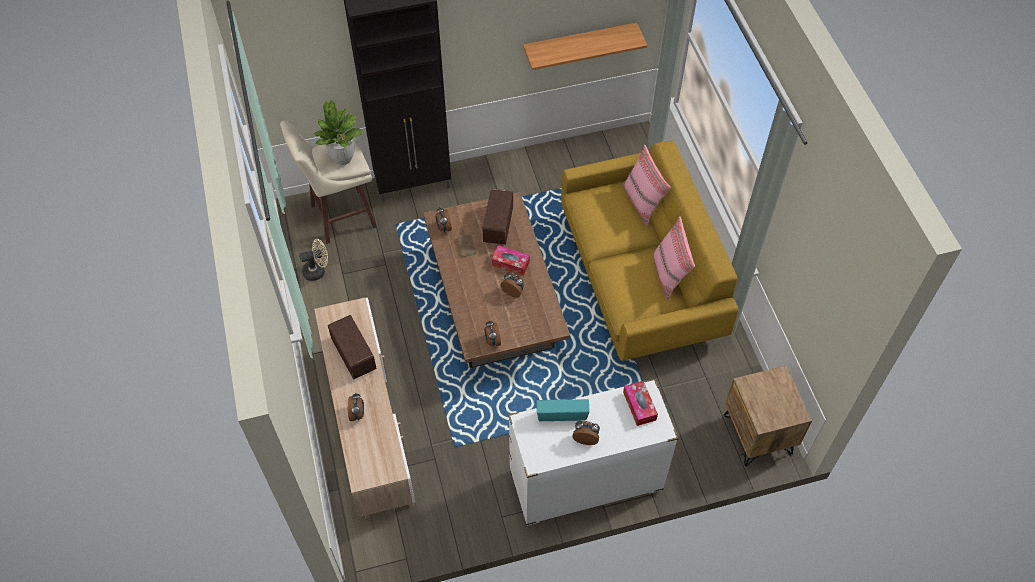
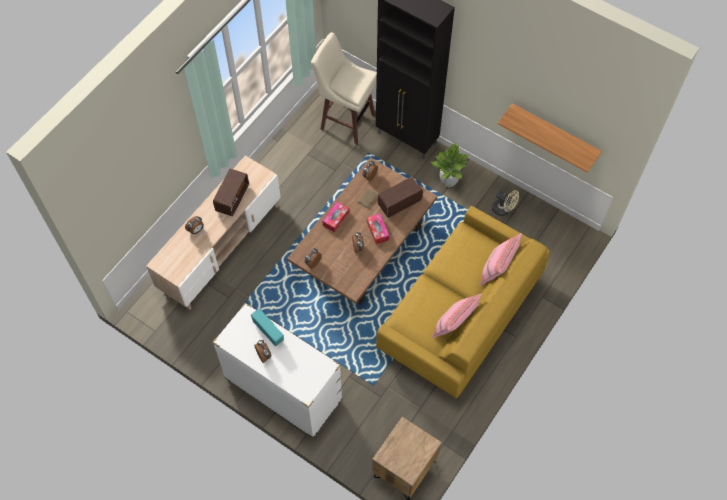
camera: 50 degrees right, 5 degrees up
(317, 271) = (298, 140): beige fan -> beige fan (503, 210)
(343, 158) = (352, 84): potted plant -> potted plant (448, 182)
(639, 406) = (312, 369): tissue box -> tissue box (336, 219)

